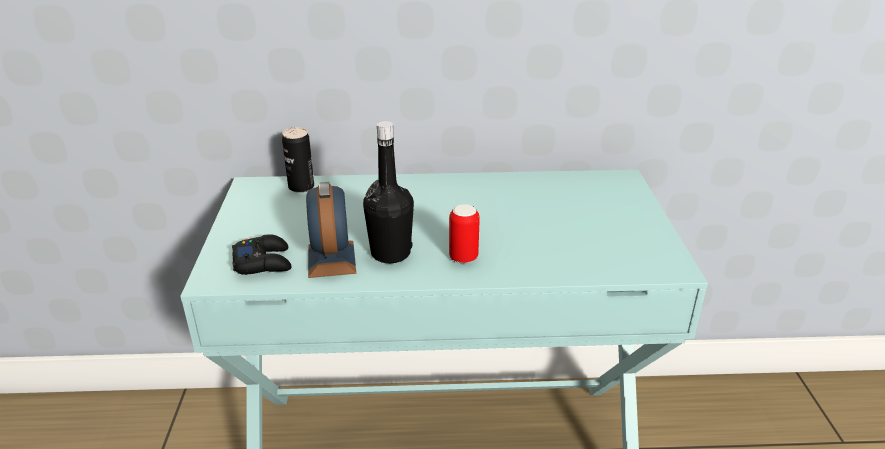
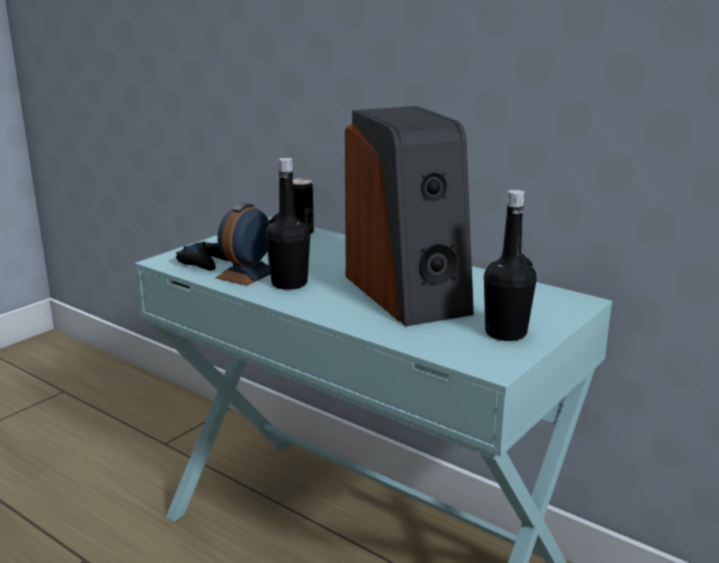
camera: 40 degrees right, 10 degrees down
(463, 258) = (333, 302): can -> none
(504, 221) = (409, 293): none -> speaker
(629, 231) = (505, 333): none -> black bottle

